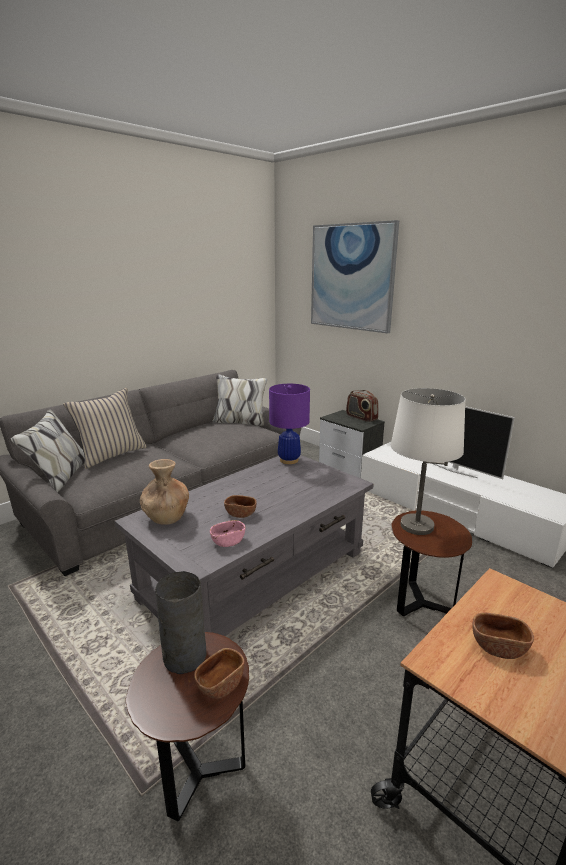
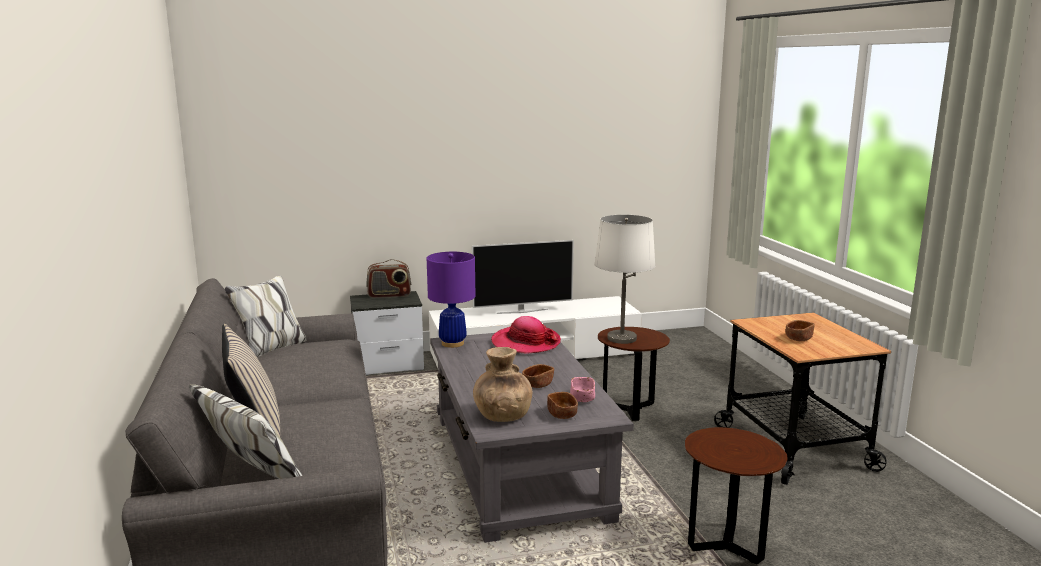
camera: 60 degrees left, 5 degrees down
(183, 656) = (710, 447): grey vase -> none
(220, 684) = (746, 439): brown bowl -> brown bowl (562, 414)
(325, 484) = (525, 343): none -> hat
(351, 277) = (336, 124): picture -> none

